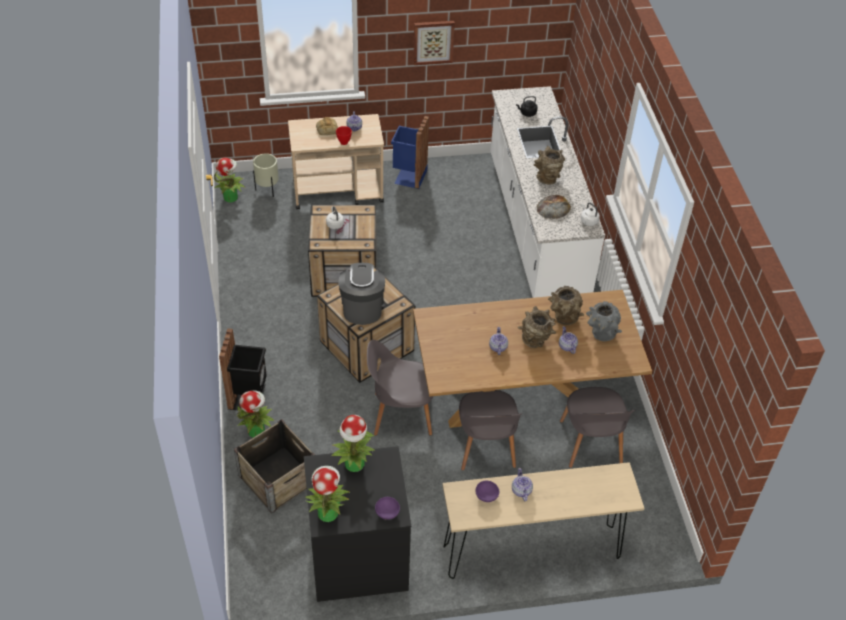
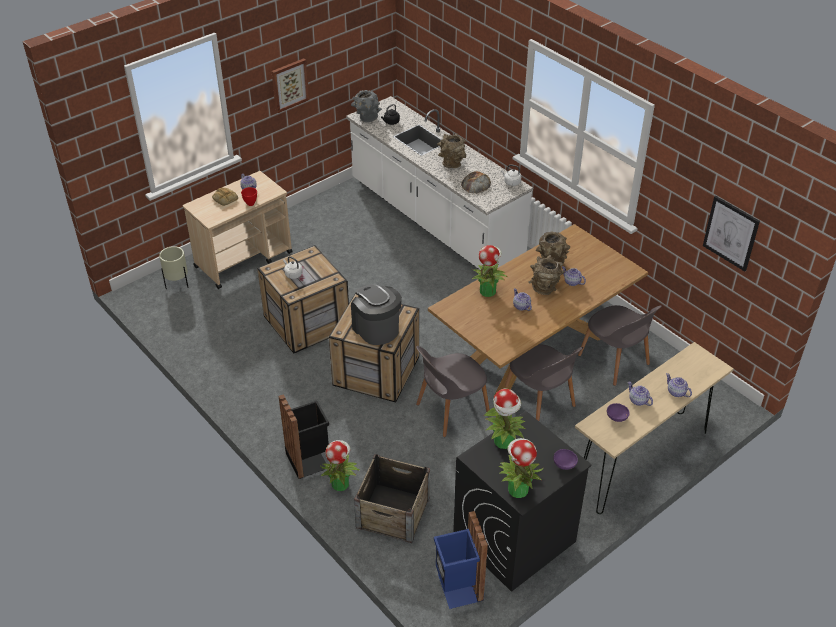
camera: 30 degrees left, 5 degrees down
(231, 197) = (147, 304): potted plant -> potted plant (487, 291)
(409, 176) = (296, 223): blue trash can -> blue trash can (458, 588)
(565, 502) = (676, 392): none -> teapot
(600, 335) = (588, 263): grey vase -> grey vase (366, 119)
(712, 370) = (731, 233): none -> picture

